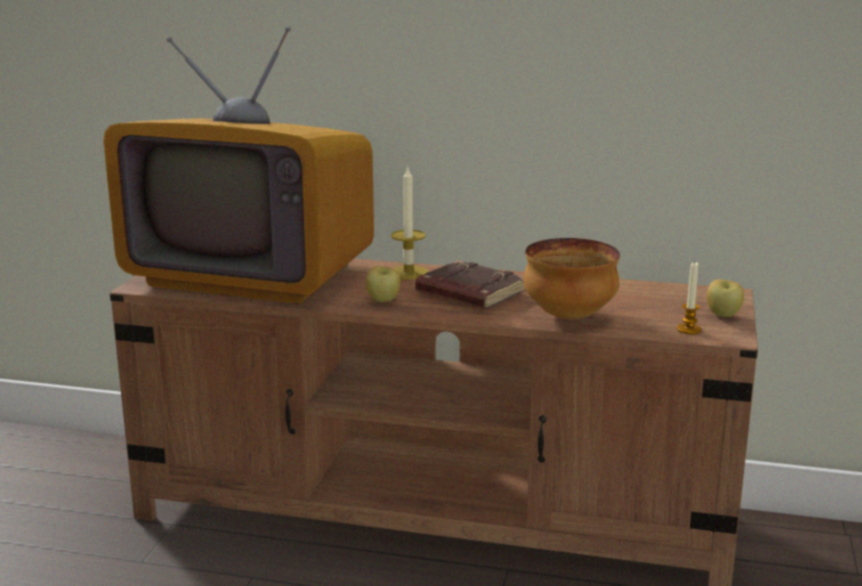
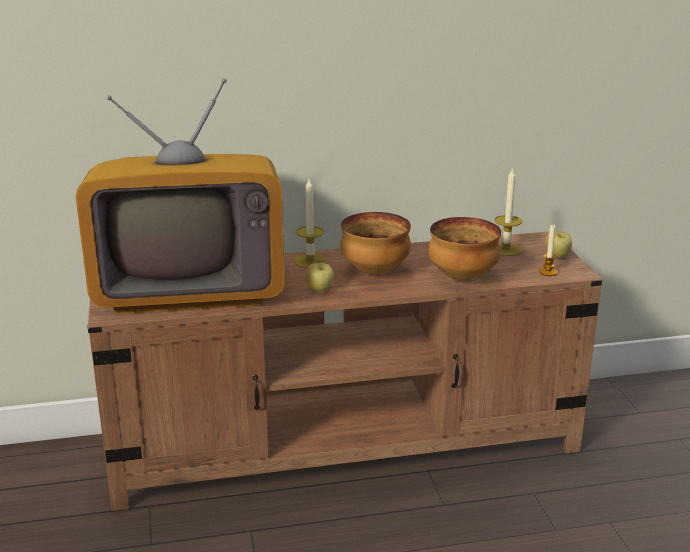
camera: 25 degrees left, 5 degrees up
(468, 293) = (374, 271): brown book -> bowl
(662, 298) = (506, 249): none -> candle

